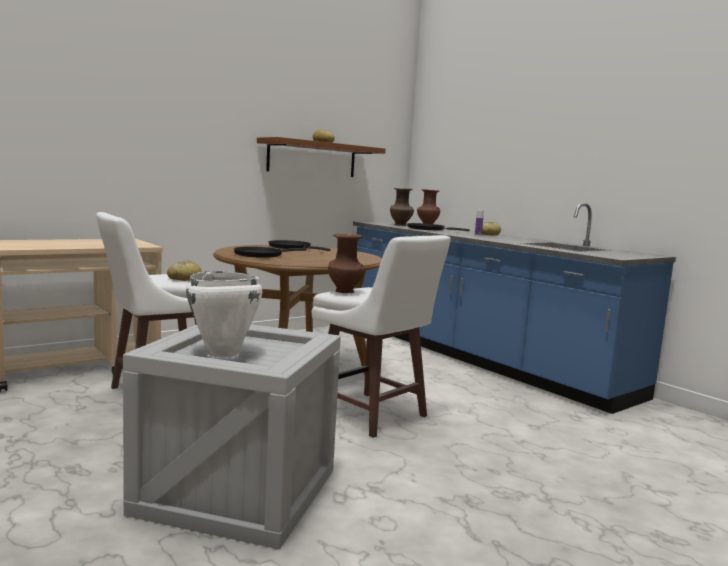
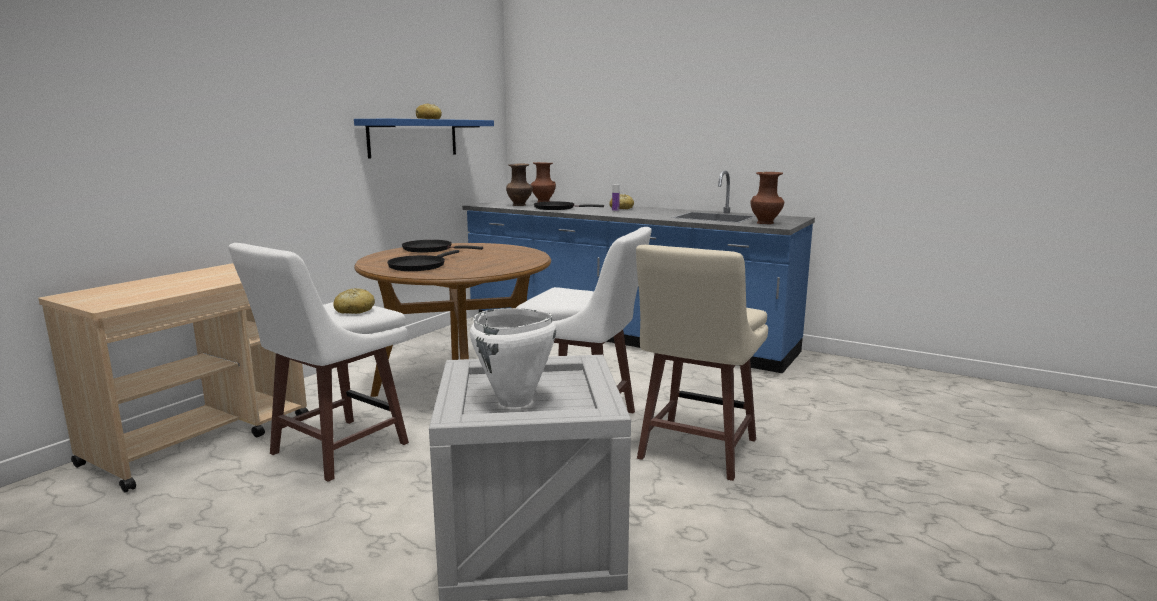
camera: 20 degrees left, 5 degrees up
(312, 158) = (413, 138): brown shelf -> blue shelf
(345, 292) = (547, 299): brown vase -> brown vase (766, 223)
(454, 458) = (695, 450): none -> beige stool

